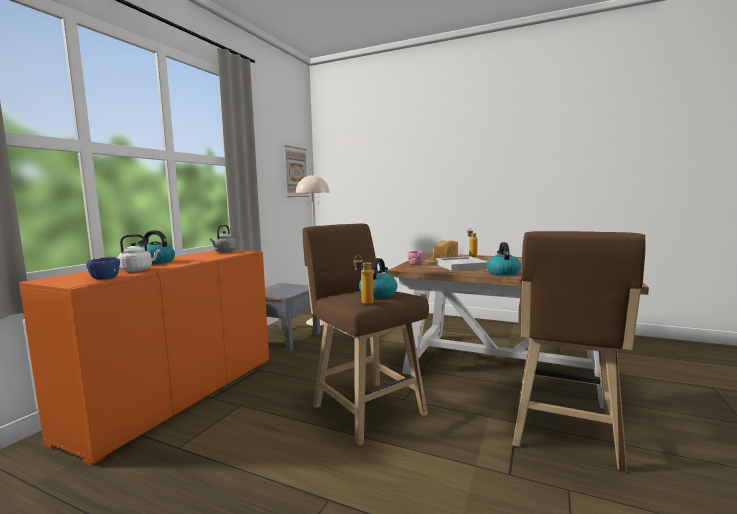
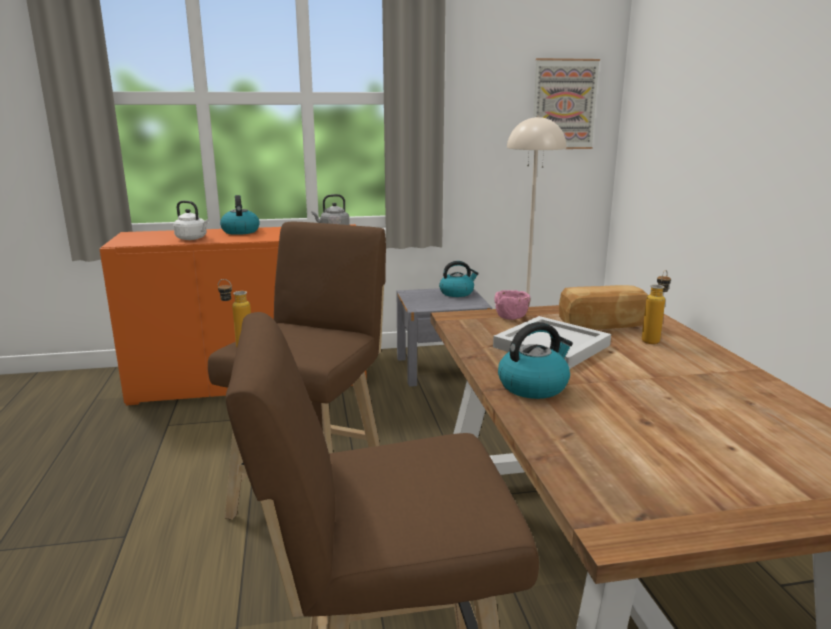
camera: 55 degrees right, 10 degrees up
(104, 278) = (146, 242): blue bowl -> none
(378, 294) = (294, 341): kettle -> kettle (457, 293)

